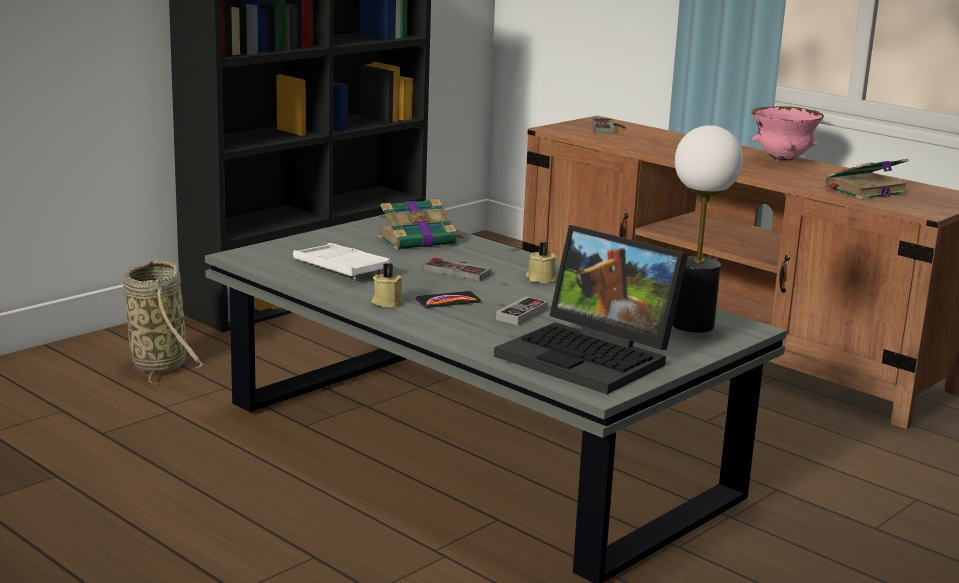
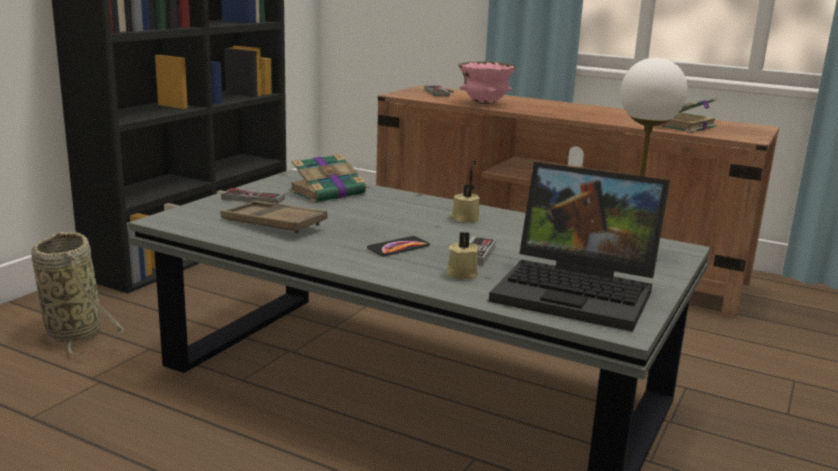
camera: 15 degrees left, 0 degrees up
(340, 268) = (273, 224): white tray -> brown tray
(387, 302) = (342, 254): beige candle -> beige candle (461, 273)
(460, 270) = (386, 216): game controller -> game controller (256, 197)
(782, 159) = (595, 108): pink bowl -> pink bowl (484, 103)

